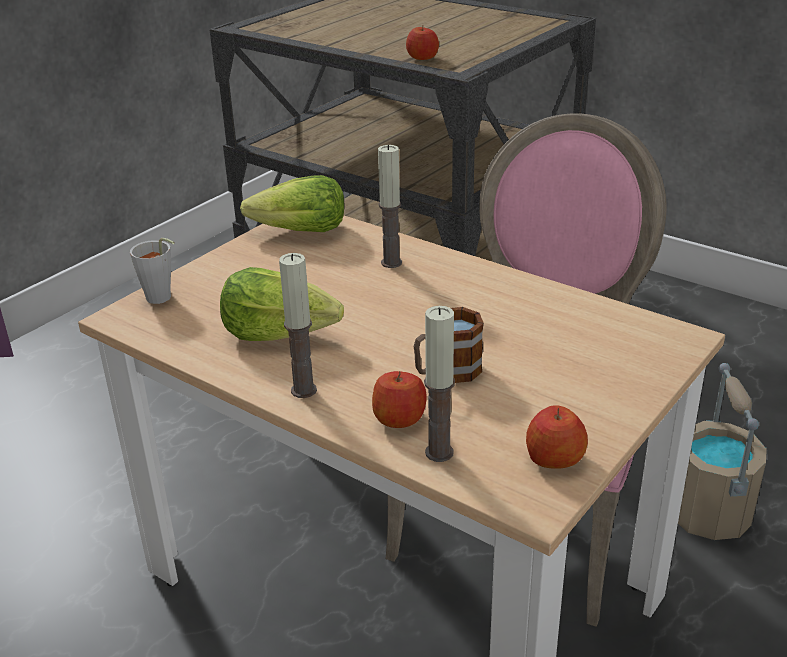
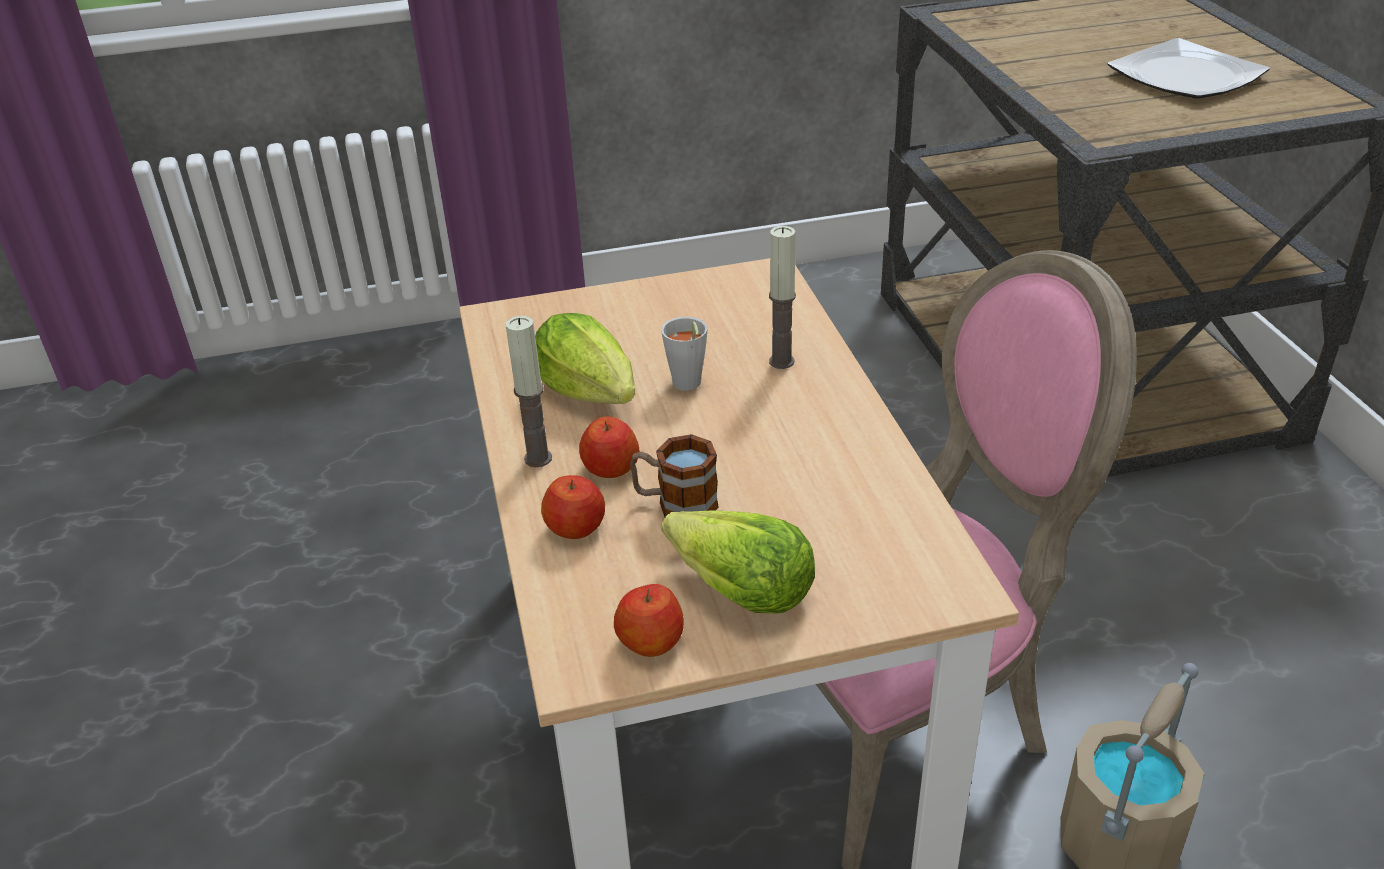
camera: 40 degrees right, 5 degrees up
(162, 299) = (542, 313): grey cup -> grey cup (687, 386)
(300, 232) = (742, 289): lettuce -> lettuce (739, 590)
(422, 58) = (1081, 113): apple -> apple (610, 468)
(439, 452) = (564, 578): candle -> none
(450, 28) = (1185, 76): none -> plate

